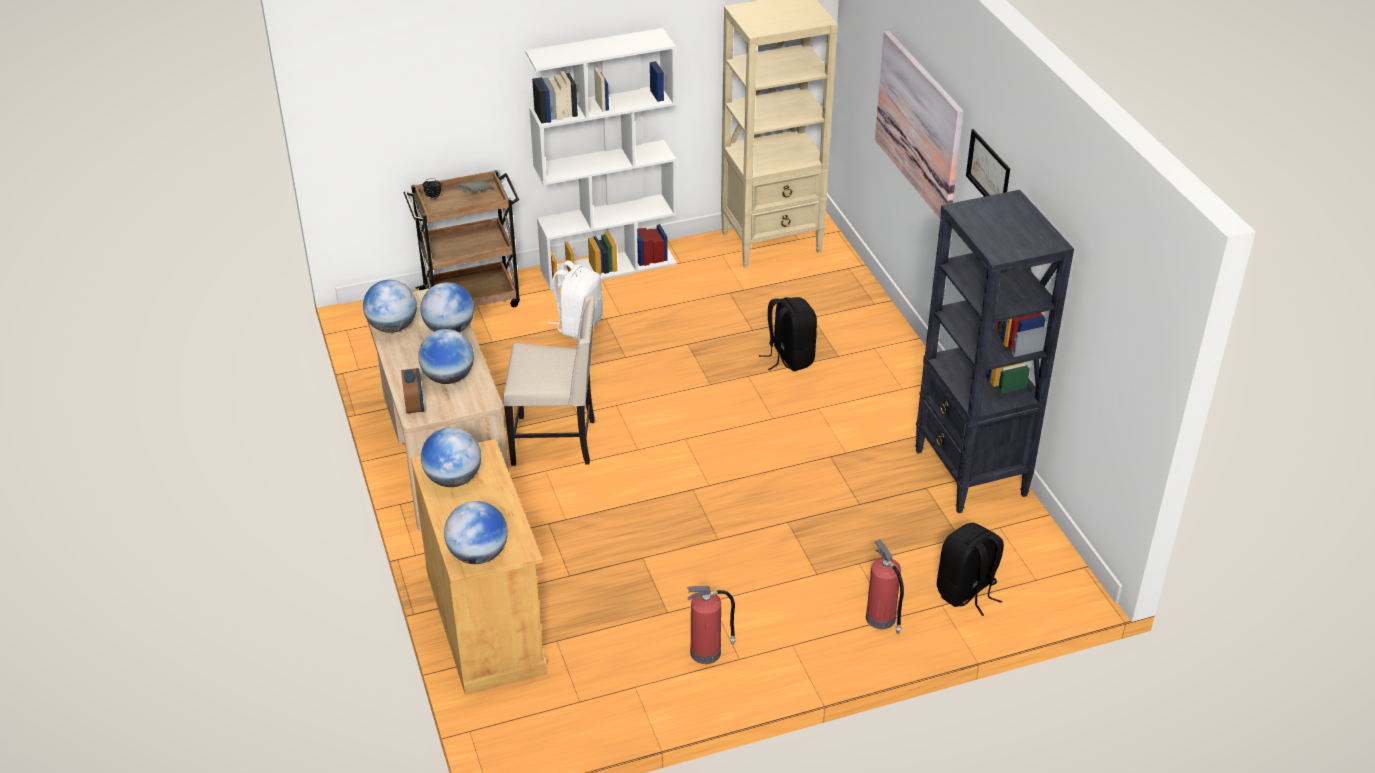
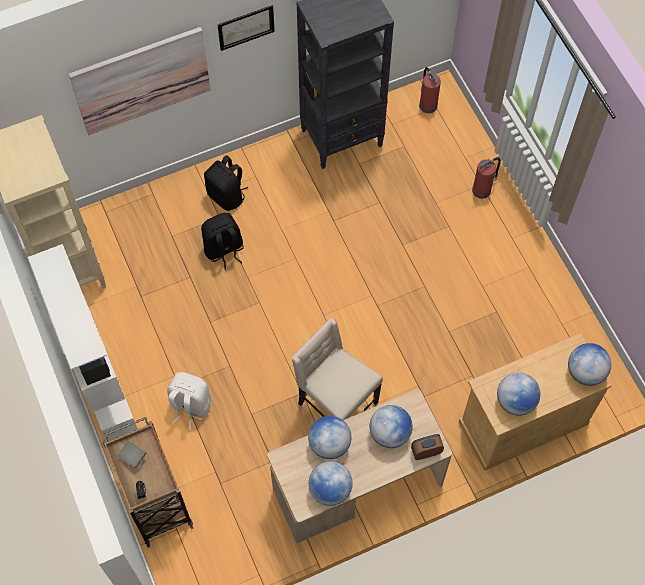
camera: 95 degrees left, 25 degrees up
(556, 441) = (335, 403): beige chair -> beige chair turned 45 degrees counterclockwise
(707, 652) = (526, 285): fire extinguisher -> fire extinguisher (427, 104)
(966, 592) = (452, 144): black backpack -> black backpack (227, 196)

